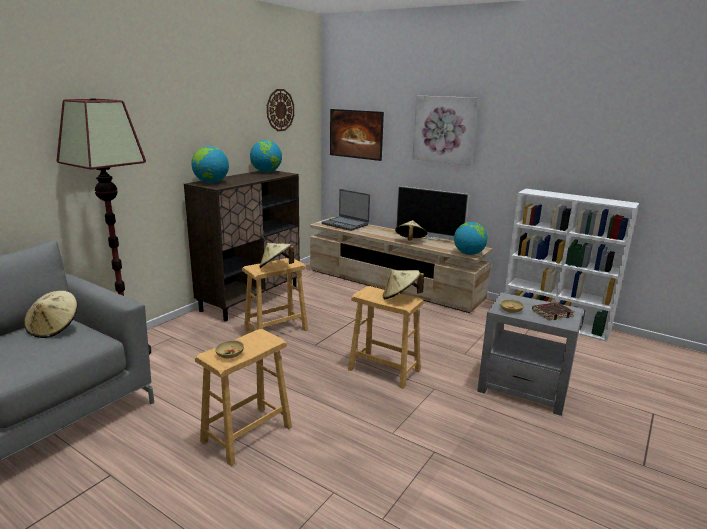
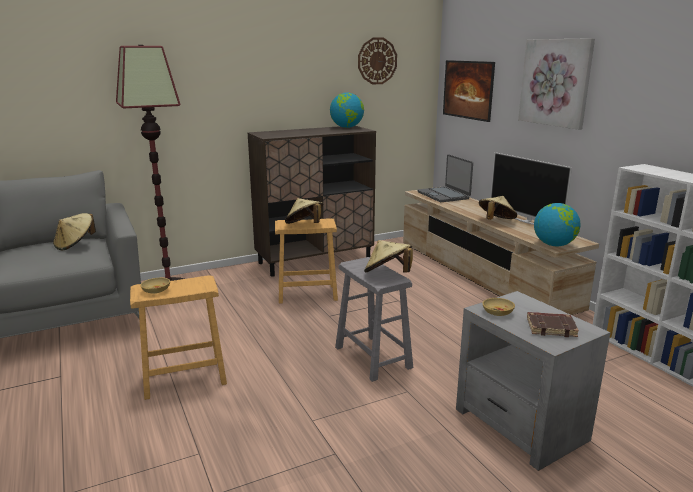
camera: 30 degrees right, 0 degrees up
(211, 182) = (272, 133): globe -> none
(384, 370) = (373, 357): brown stool -> grey stool

